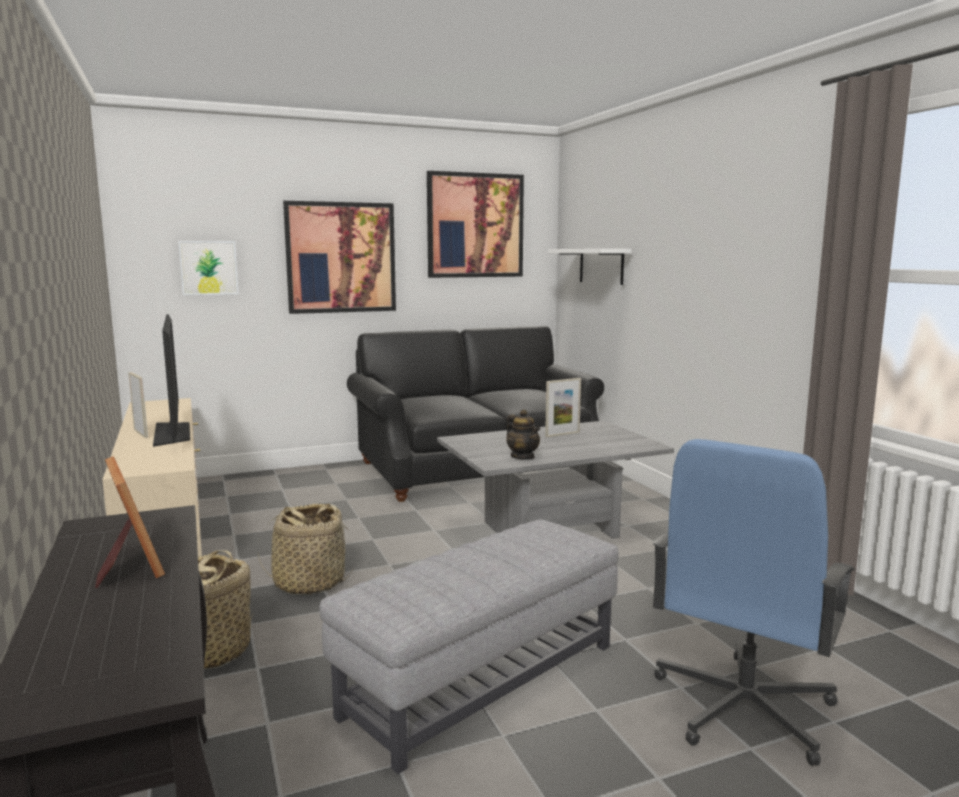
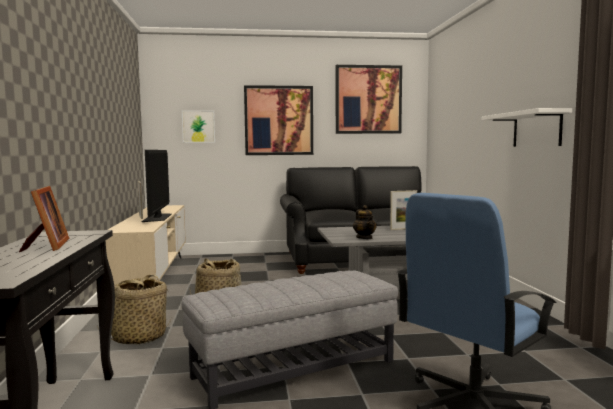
camera: 15 degrees right, 5 degrees down
(601, 266) = (451, 122): white shelf -> white shelf (536, 129)

